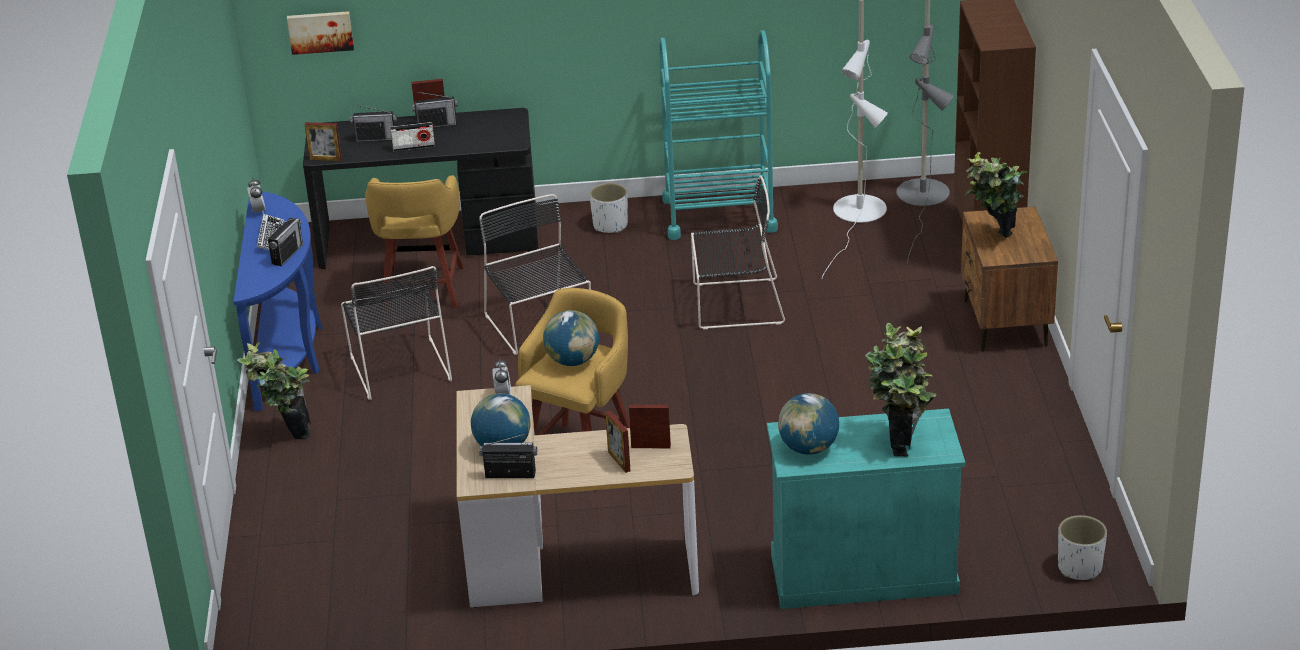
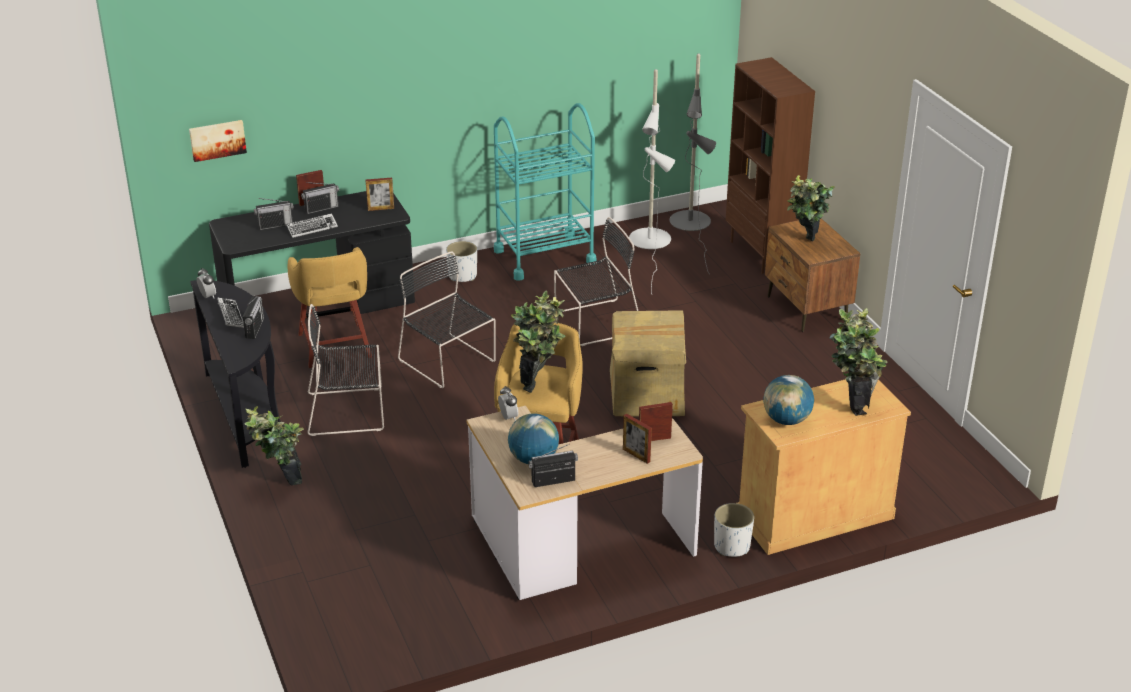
camera: 20 degrees left, 0 degrees up
(288, 352) = (246, 414): blue console table -> black console table
(325, 159) = (241, 247): picture frame -> picture frame (381, 209)
(399, 366) = (349, 411): black chair -> black chair turned 120 degrees clockwise
(413, 147) = (312, 228): radio -> keyboard
(573, 361) = (539, 381): globe -> potted plant
(747, 398) = (646, 394): none -> cardboard box
(863, 573) = (814, 515): turquoise cabinet -> beige cabinet
(1080, 567) = (969, 482): white planter -> white planter (732, 546)

